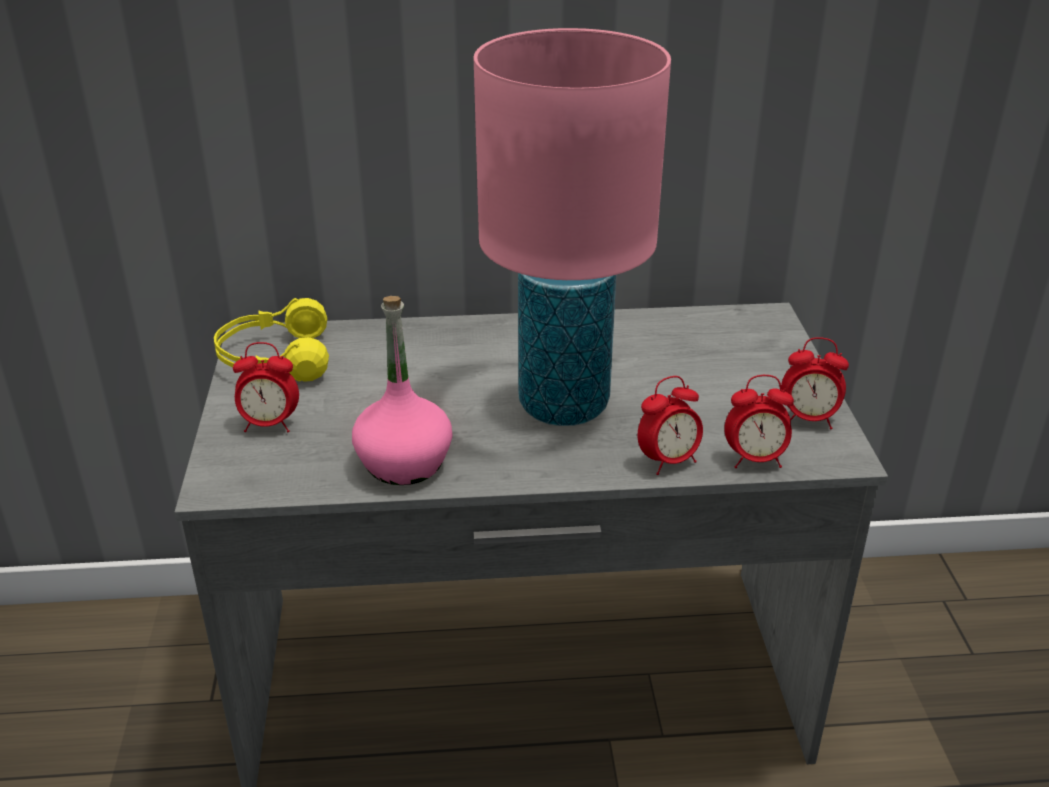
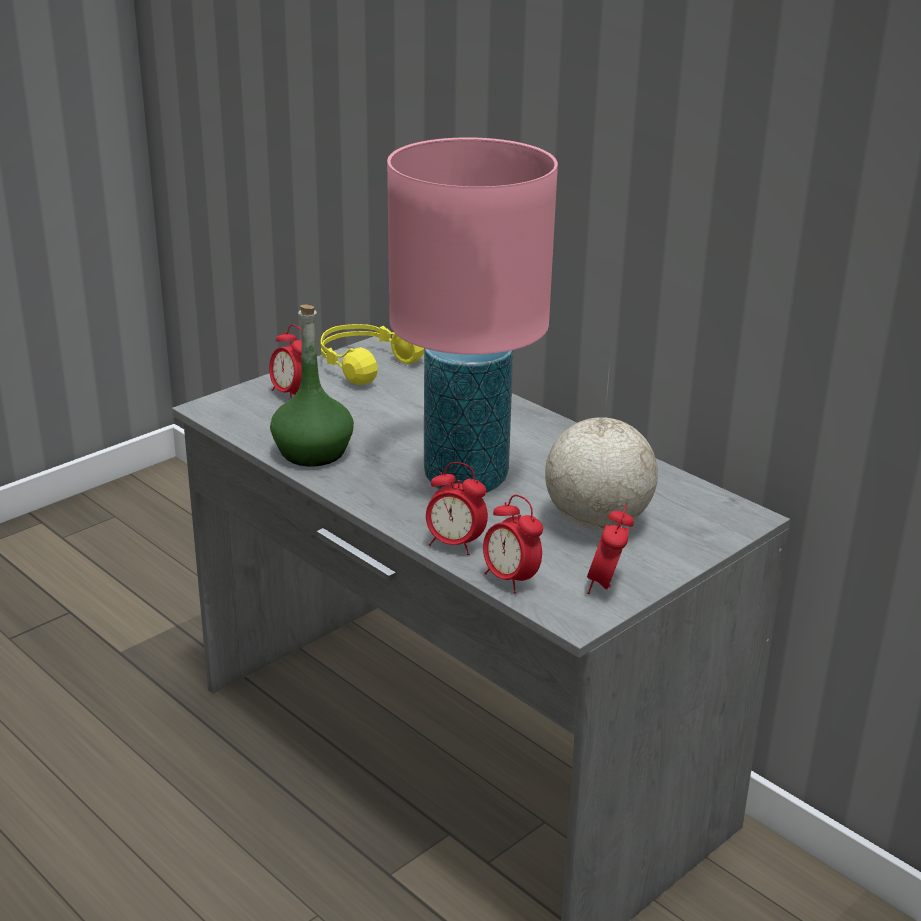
camera: 50 degrees right, 5 degrees down
(404, 463) = (313, 452): pink bottle -> green bottle
(707, 379) = (596, 522): none -> globe
(808, 419) = (606, 585): alarm clock -> alarm clock turned 45 degrees clockwise

